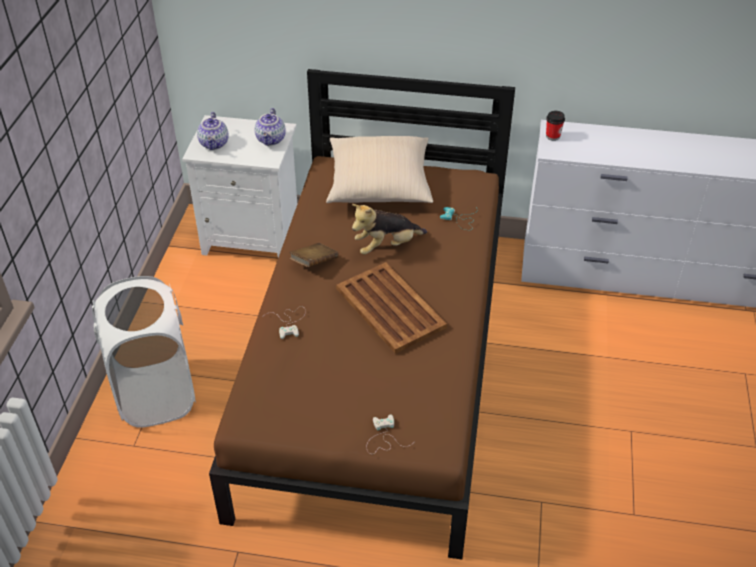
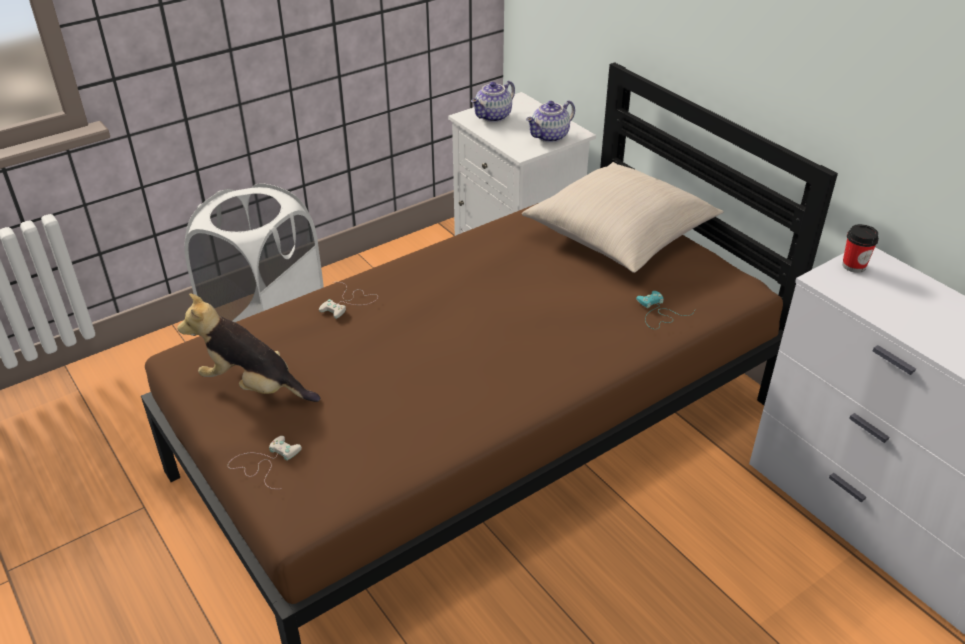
camera: 45 degrees right, 5 degrees down
(314, 263) = (448, 267): brown book -> none
(386, 246) = (539, 293): plush toy -> plush toy (253, 386)
(390, 307) = (457, 349): brown tray -> none

